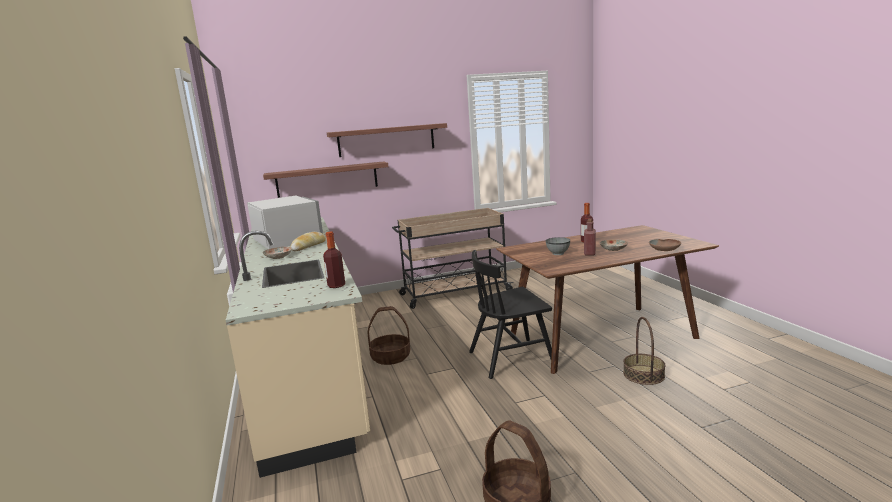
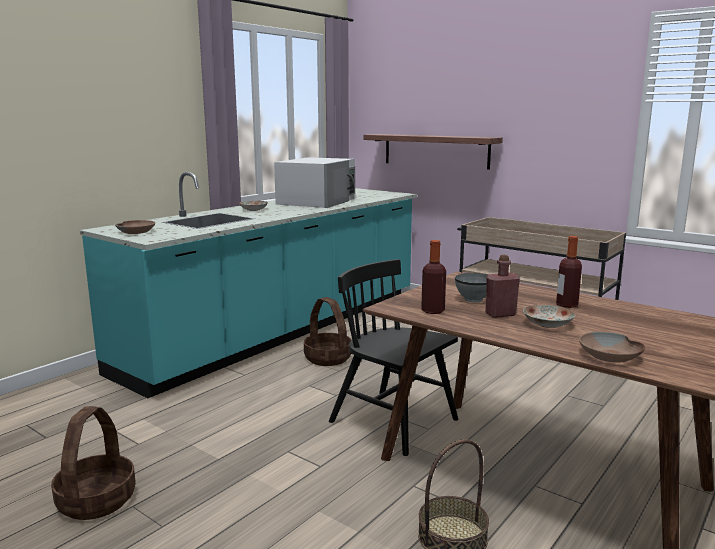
camera: 55 degrees right, 0 degrees up
(293, 297) = (137, 232): none -> brown bowl
(308, 362) = (282, 330): beige counter -> turquoise counter
(309, 246) = (298, 209): bread -> none
(336, 285) = (173, 234): bottle -> bottle (433, 311)
(386, 140) = (510, 109): shelf -> none

